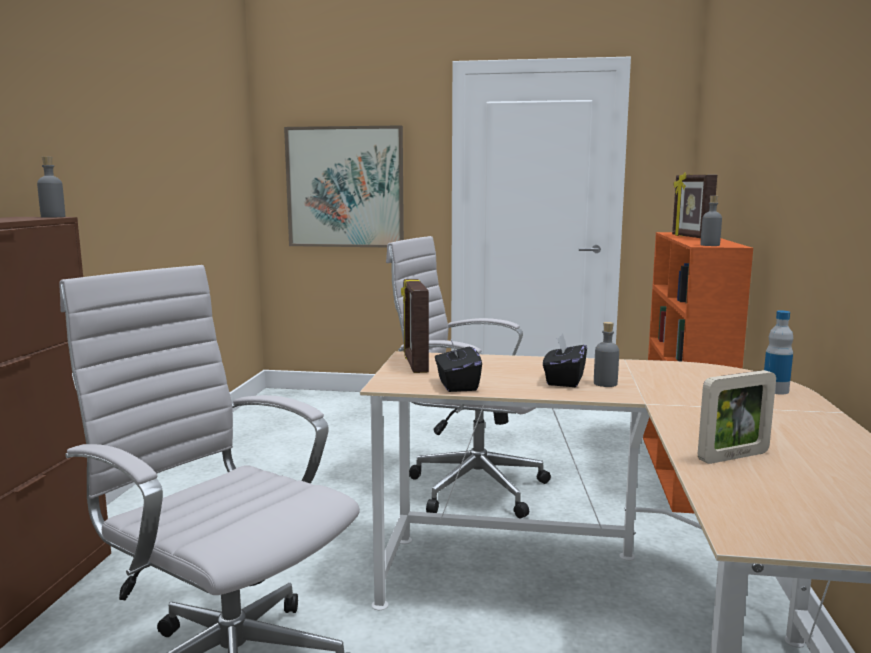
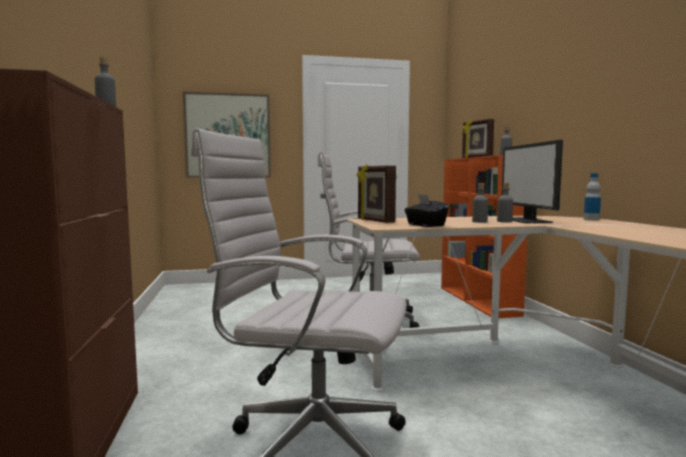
camera: 20 degrees left, 5 degrees down
(564, 380) = (479, 222): black tissue box -> grey bottle
(652, 383) = (527, 220): none -> monitor
(733, 457) = (639, 234): picture frame -> none

